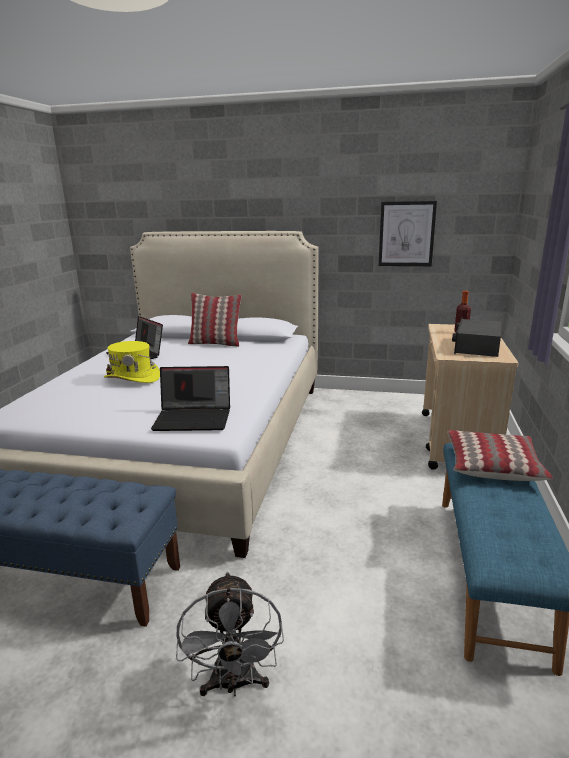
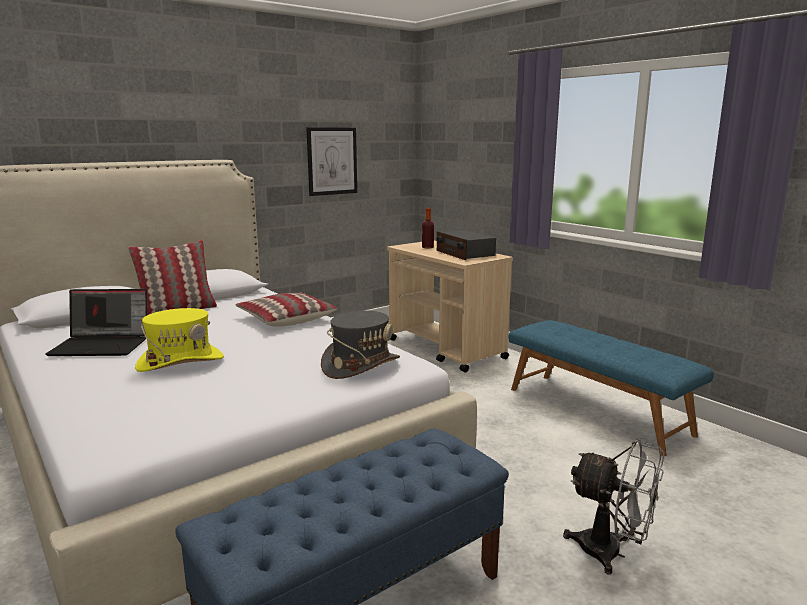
camera: 50 degrees left, 5 degrees down
(194, 418) = (360, 365): laptop -> grey hat
(492, 465) = (564, 331): pillow -> pillow (286, 319)

